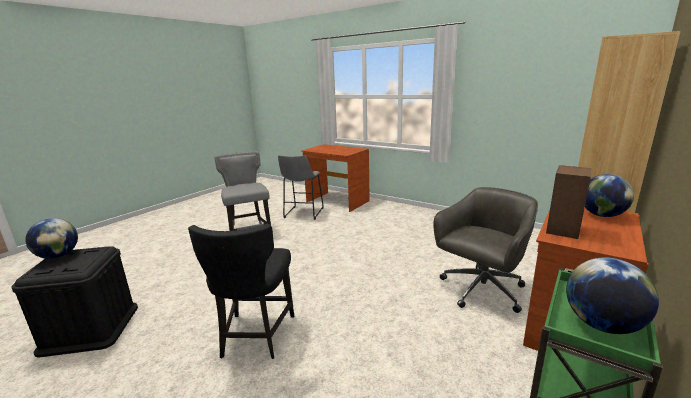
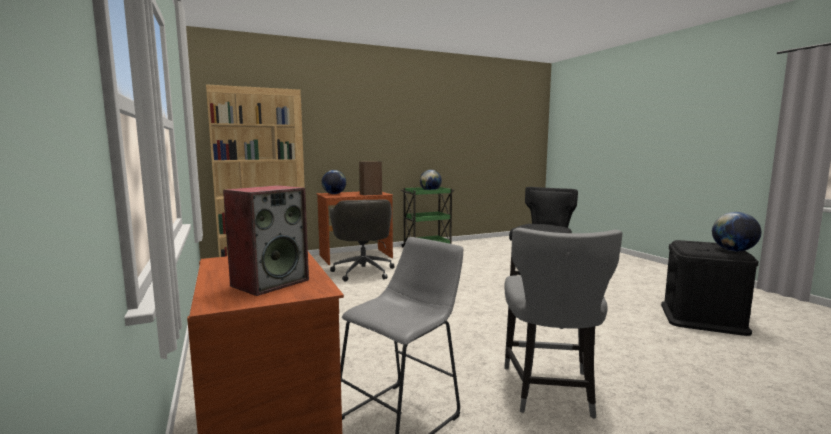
camera: 150 degrees left, 10 degrees down
(325, 148) = (270, 282): none -> speaker
(481, 290) = (363, 271): grey office chair -> grey office chair turned 90 degrees counterclockwise

